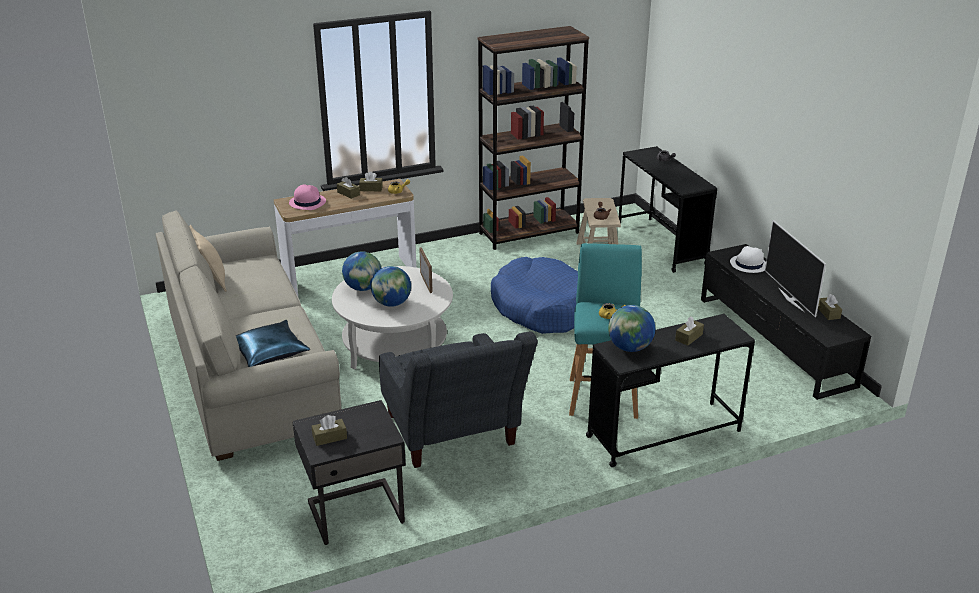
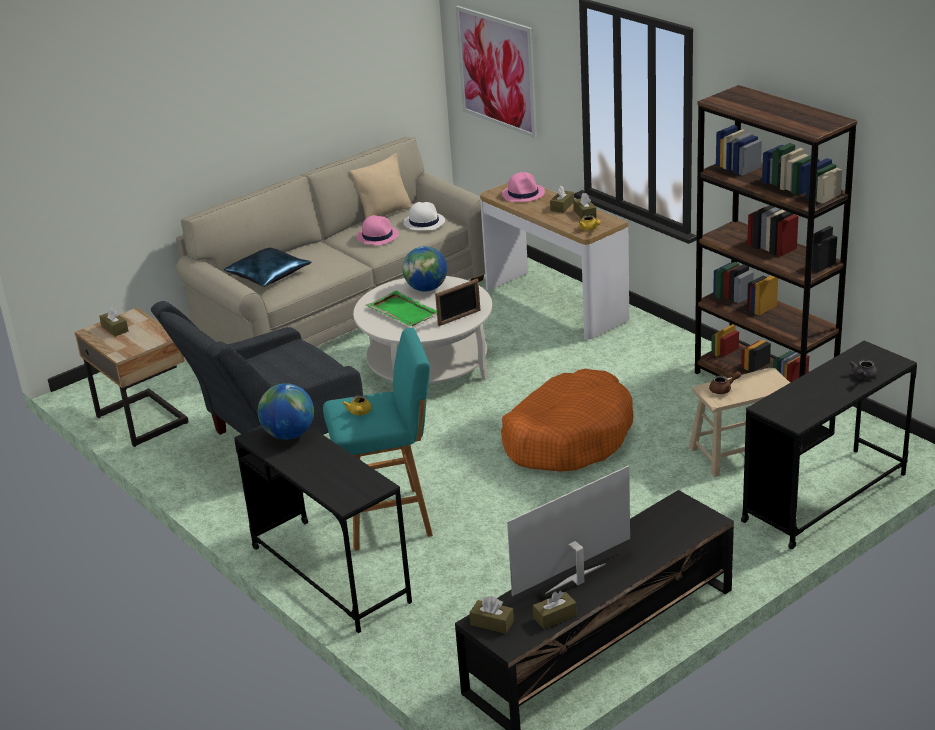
camera: 75 degrees right, 0 degrees up
(211, 123) = (497, 71): none -> picture
(254, 289) = (377, 236): none -> pink hat
(354, 511) = (144, 418): black nightstand -> beige nightstand
(392, 303) = (403, 311): globe -> green tray
(541, 308) = (568, 437): blue dog bed -> orange dog bed
(689, 337) = (328, 469): brown tissue box -> brown tissue box (492, 623)
(748, 264) = (663, 530): white hat -> white hat (424, 222)

